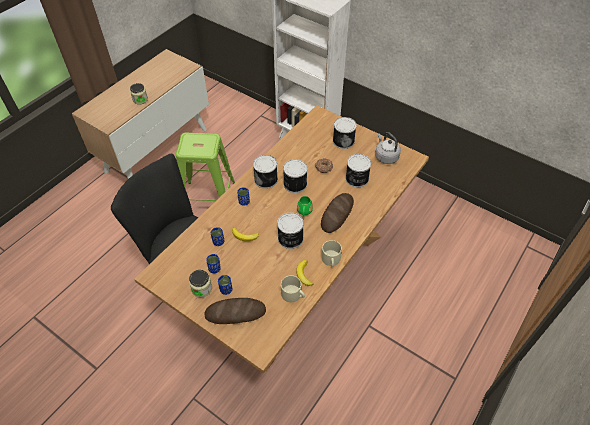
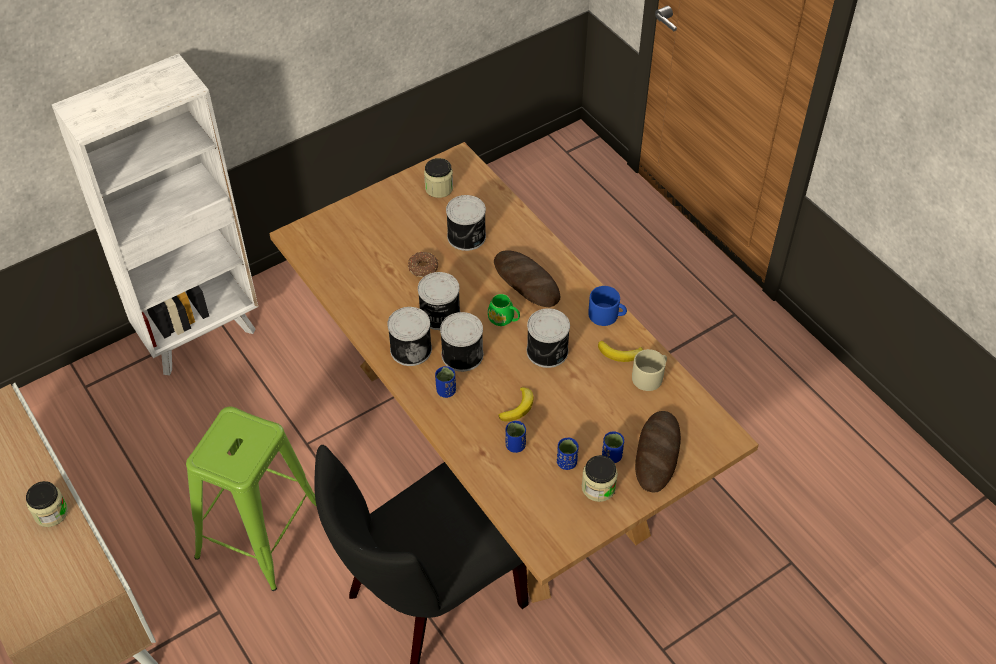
camera: 70 degrees left, 0 degrees up
(331, 260) = (607, 315): beige mug -> blue mug
(343, 140) = (376, 225): can -> can (461, 354)
(385, 156) = (439, 188): grey kettle -> jar

